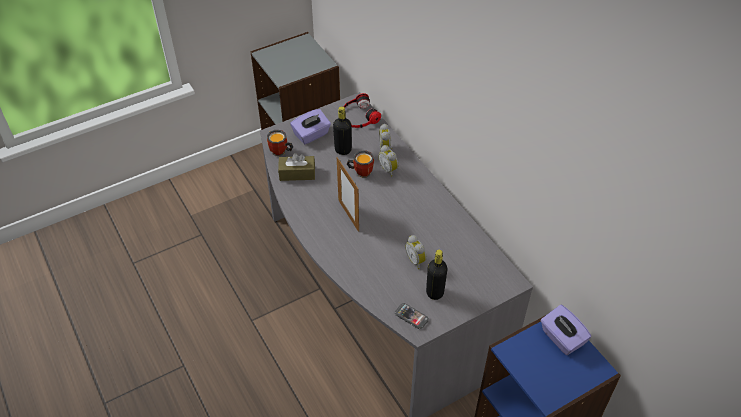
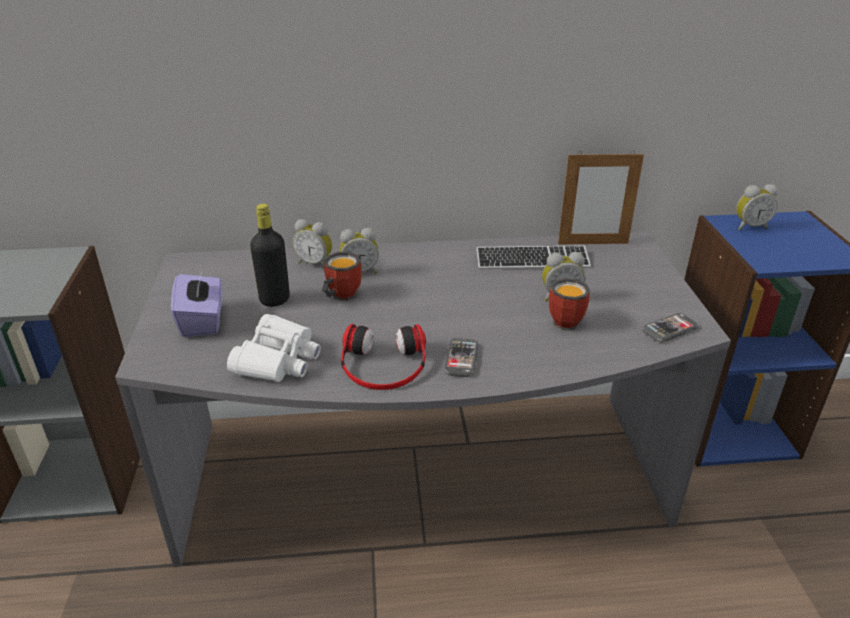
camera: 65 degrees left, 15 degrees down
(280, 153) = (205, 366): mug -> mug (570, 322)
(297, 173) = (278, 360): brown tissue box -> white binoculars
(333, 236) = (461, 359): none -> phone
(348, 215) = (425, 332): picture frame -> picture frame (593, 243)
(358, 116) = (218, 267): headphones -> headphones (383, 365)
(435, 292) = (629, 298): black bottle -> none
(450, 237) = (532, 260): none -> keyboard
(561, 338) = (749, 226): purple tissue box -> alarm clock

